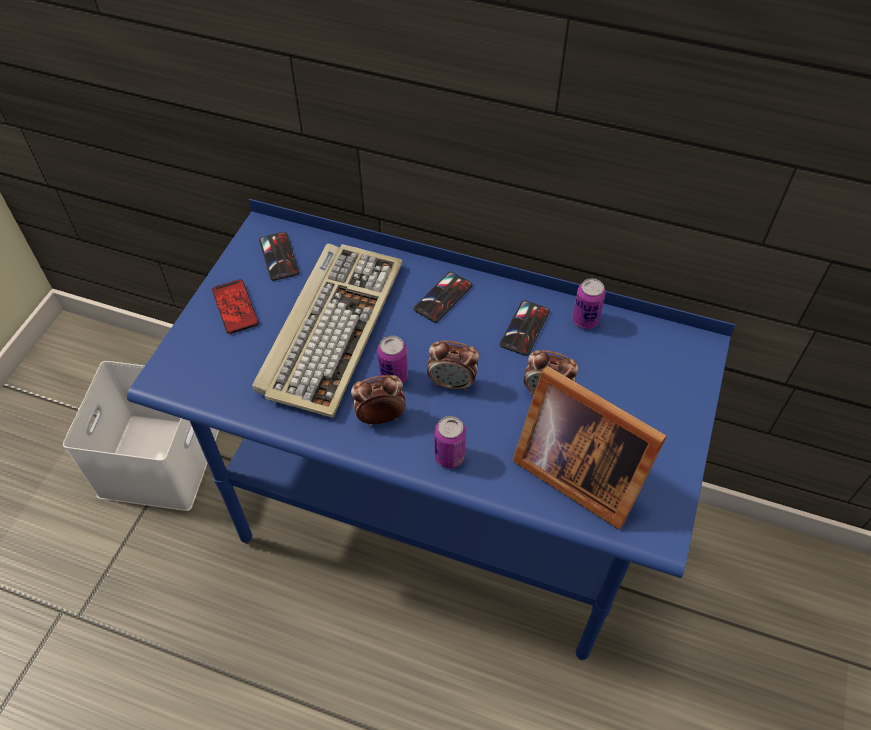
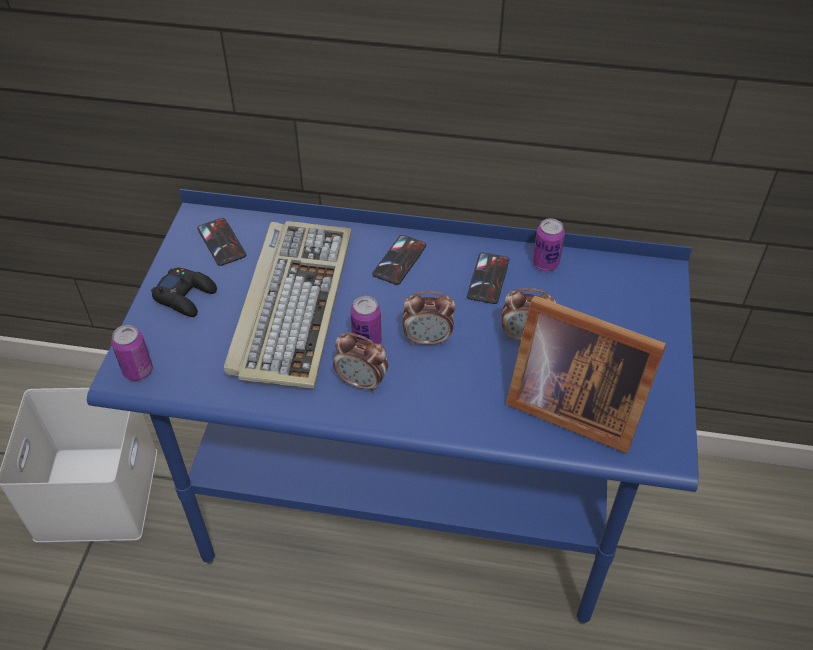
camera: 10 degrees left, 5 degrees down
(235, 307) = (186, 296): phone -> black game controller
(380, 417) = (362, 382): alarm clock -> alarm clock turned 135 degrees counterclockwise
(449, 457) = (441, 410): can -> can (138, 371)

